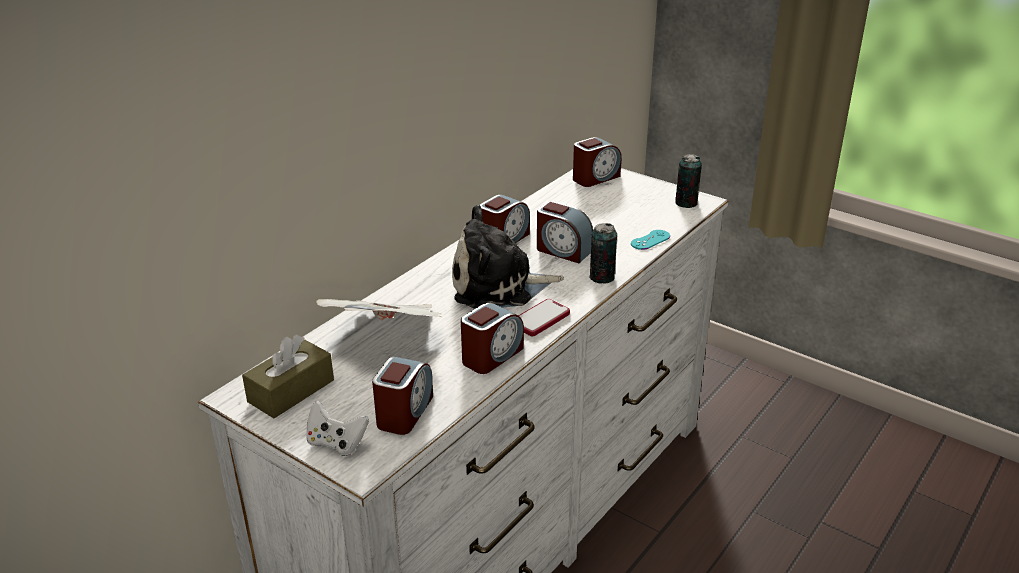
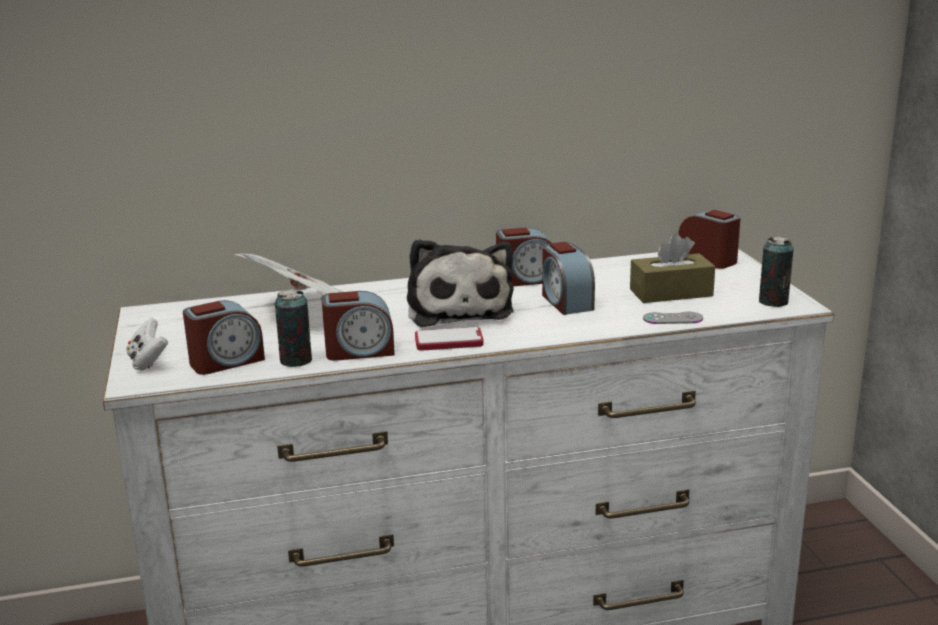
camera: 40 degrees right, 10 degrees down
(291, 391) = (180, 321): brown tissue box -> brown tissue box (671, 293)
(498, 286) = (458, 308): plush toy -> plush toy turned 135 degrees counterclockwise
(595, 178) = (708, 259): alarm clock -> alarm clock turned 135 degrees counterclockwise
(602, 277) = (565, 331): can -> can (296, 361)
(650, 240) = (672, 318): turquoise game controller -> grey game controller

